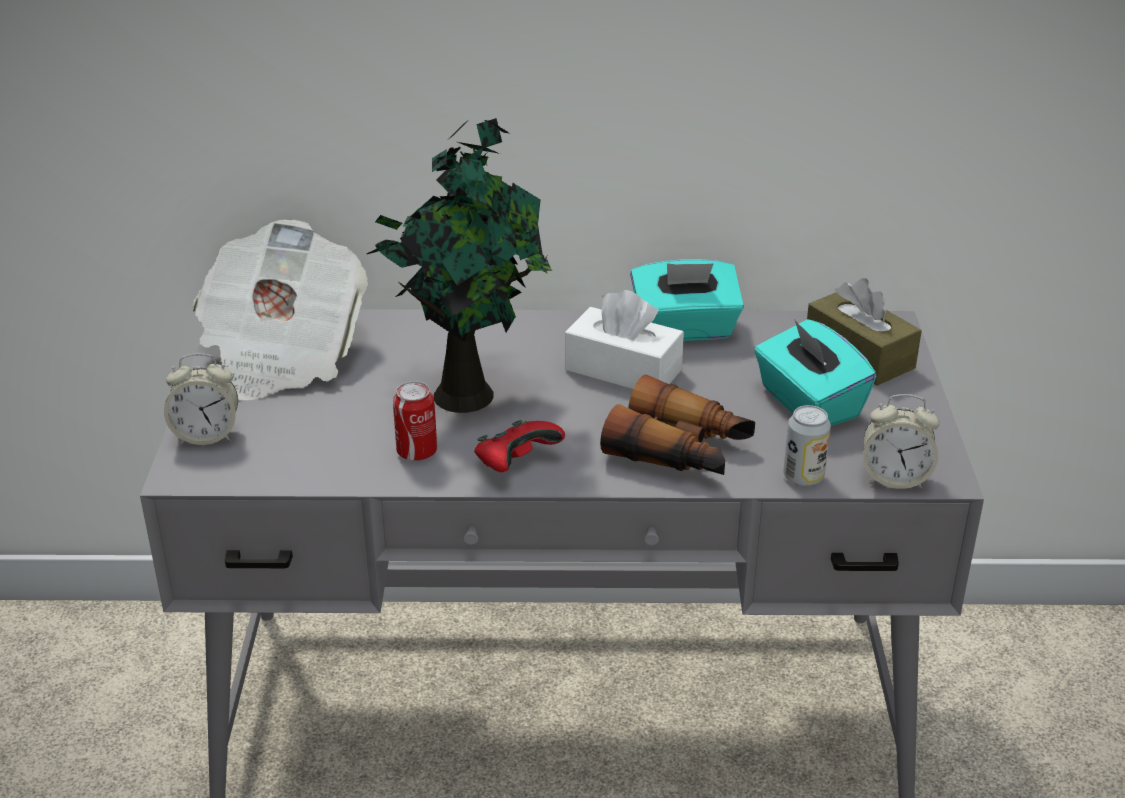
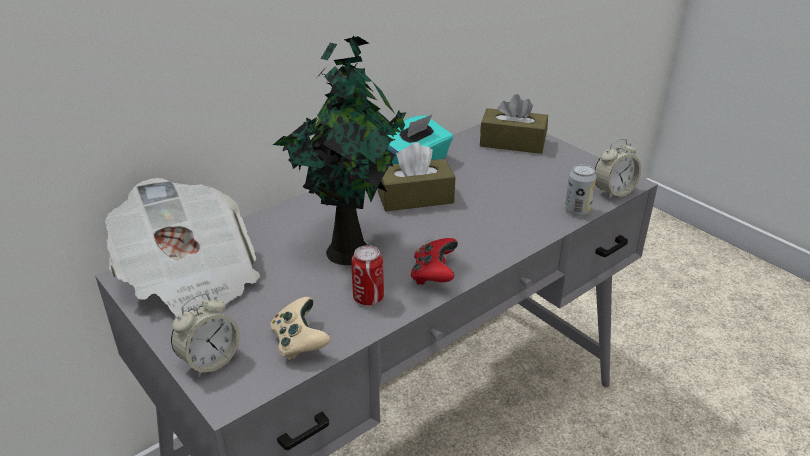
camera: 40 degrees left, 0 degrees up
(298, 460) = (299, 342): none -> beige game controller
(623, 370) = (415, 198): white tissue box -> brown tissue box
(680, 451) = (505, 225): binoculars -> none
(808, 403) = (526, 175): turquoise tissue box -> none

